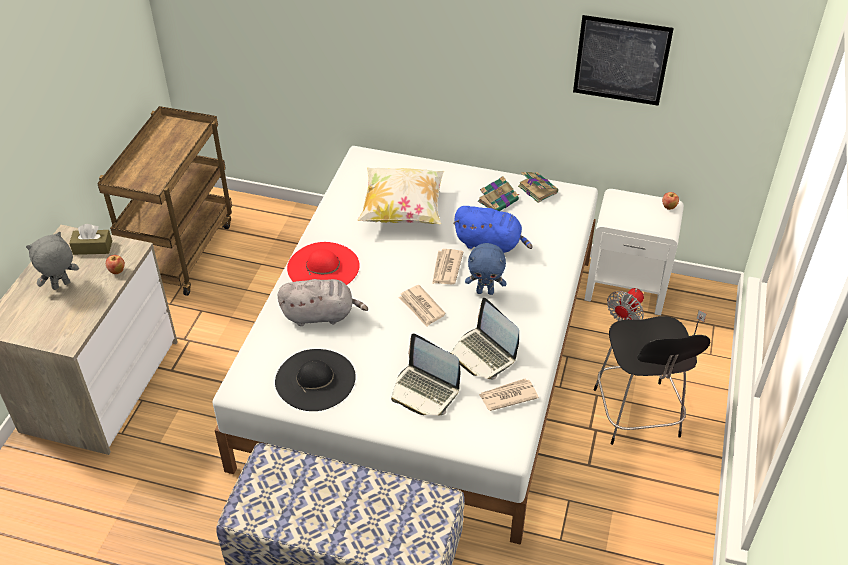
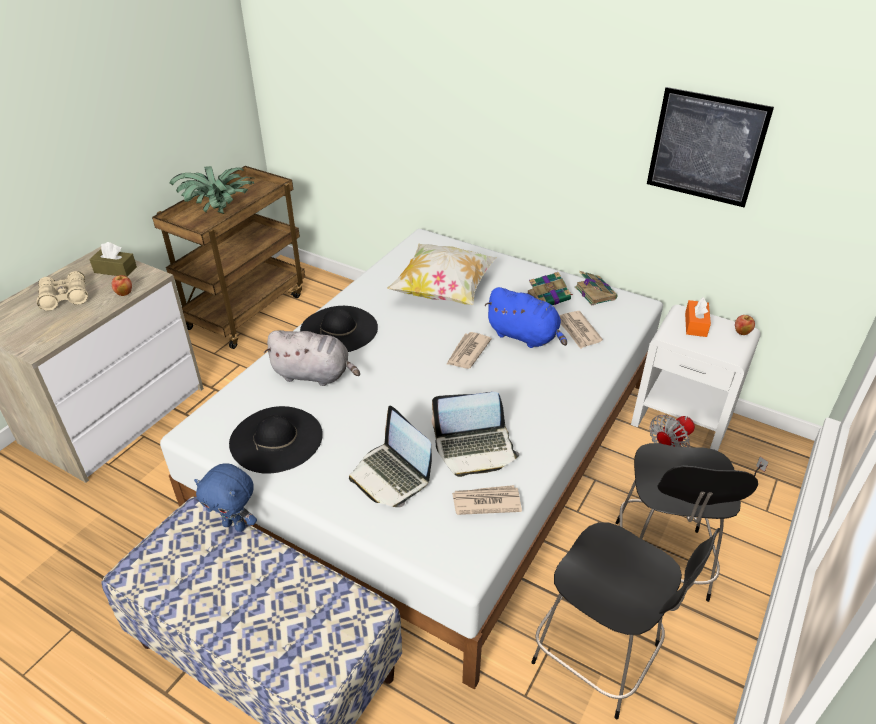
camera: 15 degrees right, 5 degrees down
(61, 286) = (65, 298): grey plush toy -> beige binoculars
(158, 165) = (219, 213): none -> potted plant
(323, 267) = (339, 329): red hat -> black hat
(421, 307) = (424, 386): newspaper -> newspaper (578, 331)
(484, 354) = (475, 449): laptop -> laptop turned 75 degrees counterclockwise
(485, 291) = (501, 382): blue plush toy -> blue plush toy (235, 525)
(608, 498) = (600, 657): none -> black chair
(630, 206) = (695, 325): none -> orange tissue box

